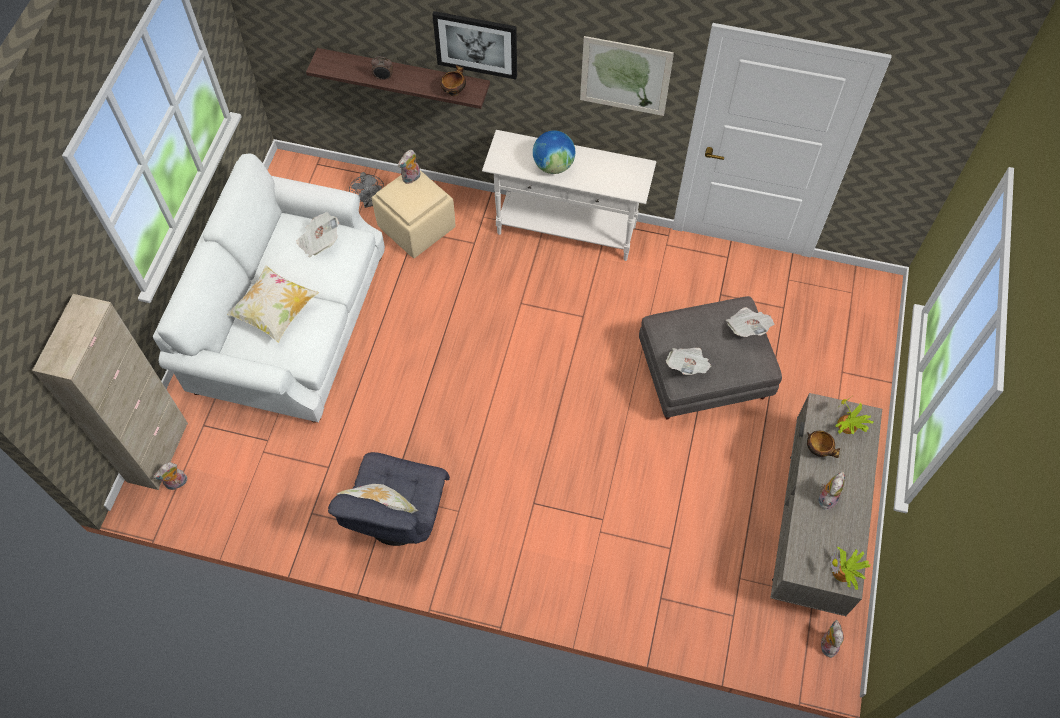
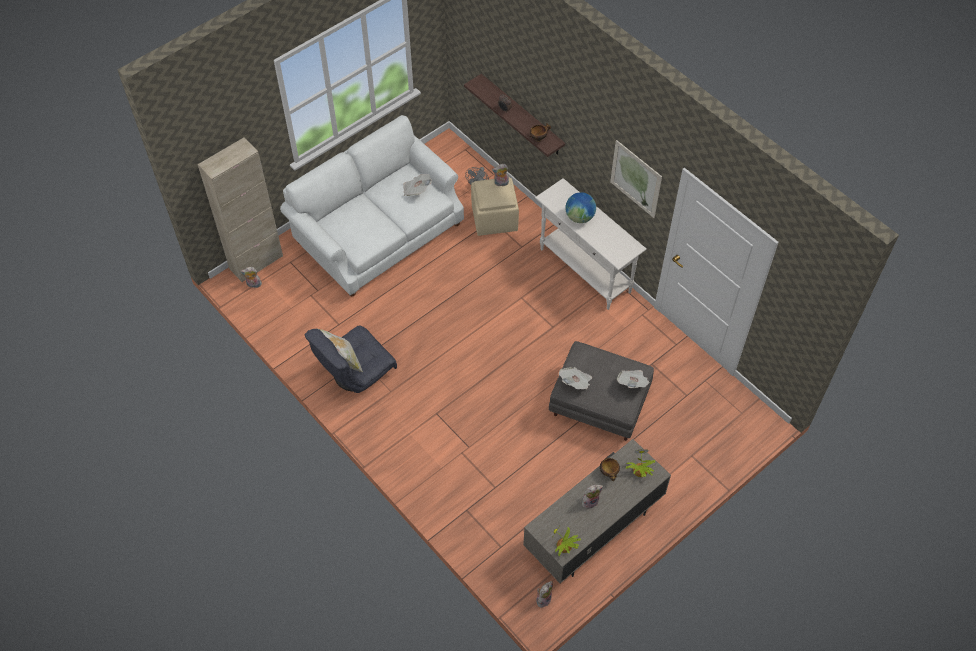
camera: 35 degrees right, 5 degrees down
(275, 312) = (362, 215): pillow -> none
(476, 44) = (561, 115): picture -> none

